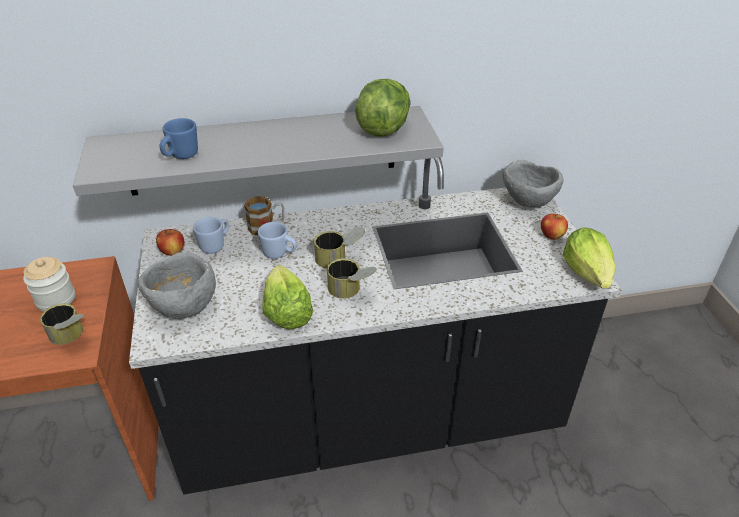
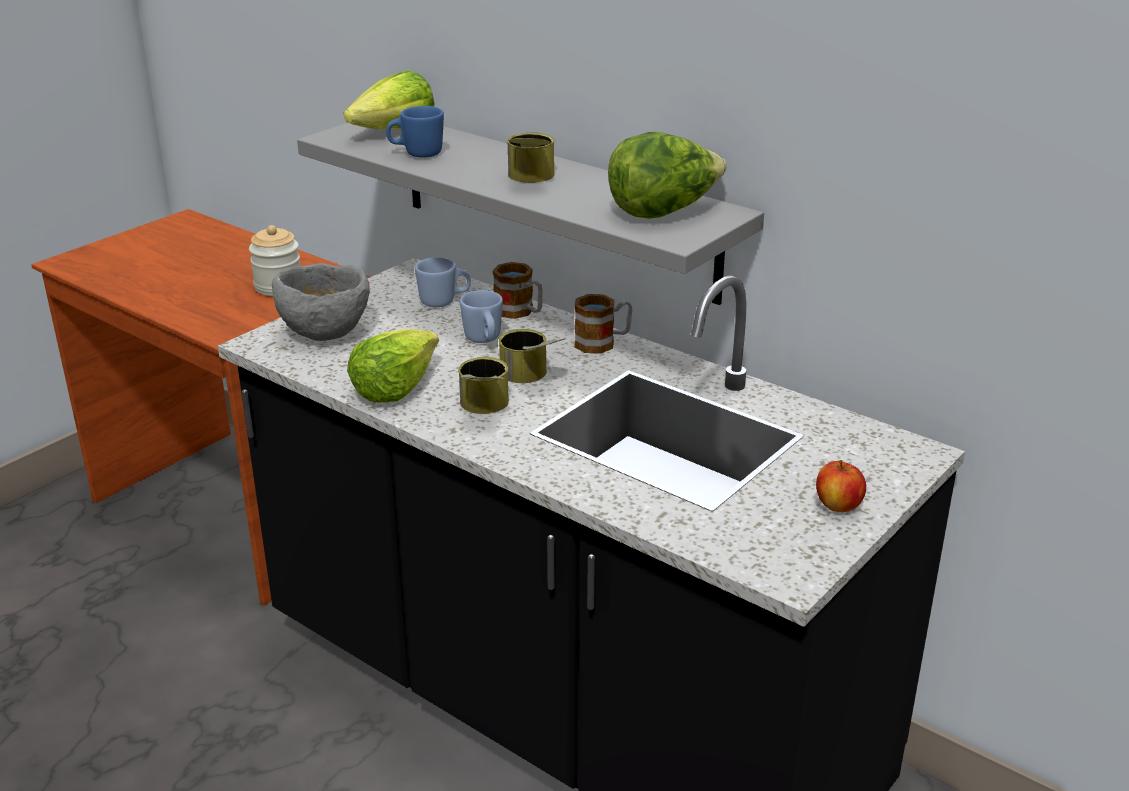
camera: 50 degrees right, 10 degrees down
(71, 338) = (239, 320): can -> can (530, 180)
(173, 252) = (400, 287): apple -> none
(335, 219) = (603, 343): none -> mug
(527, 203) = (885, 458): grey bowl -> none
(588, 273) = (798, 567): lettuce -> lettuce (395, 132)

